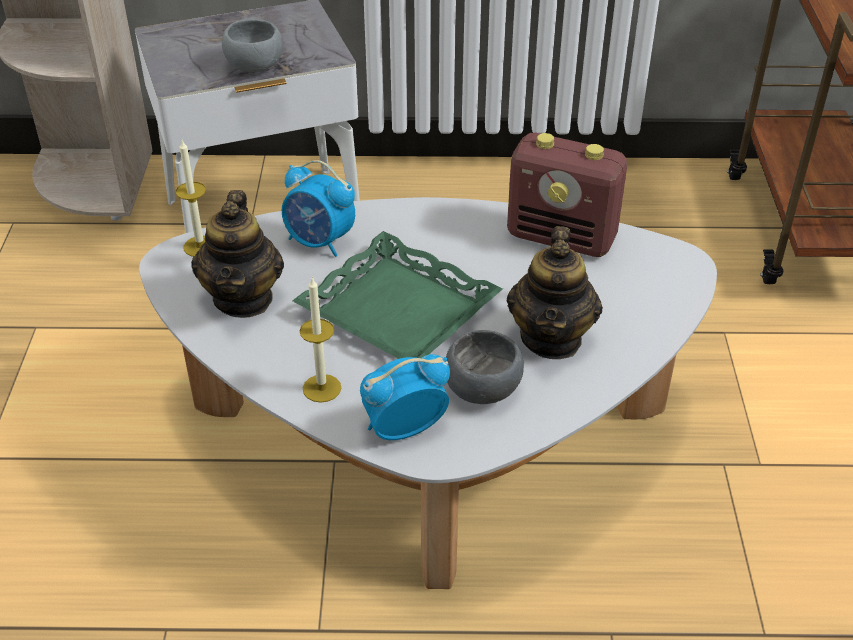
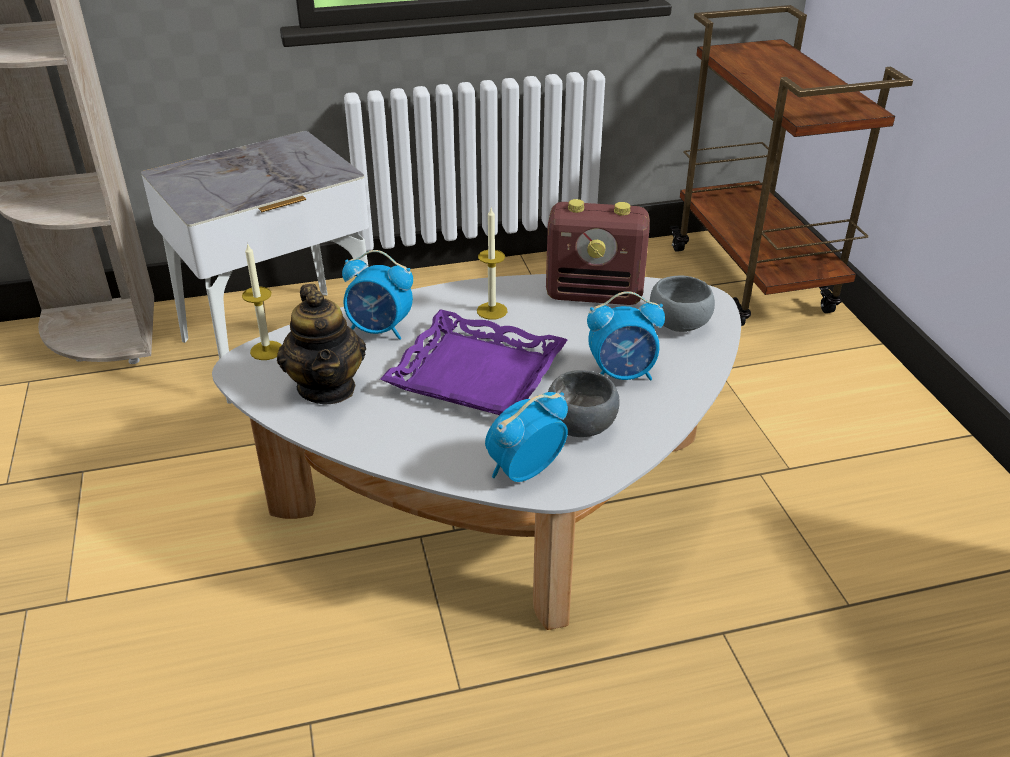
camera: 15 degrees left, 5 degrees down
(253, 67) = (271, 189): grey bowl -> grey bowl (678, 325)
(322, 388) = (434, 450): candle -> candle (492, 311)
(399, 309) = (477, 373): green tray -> purple tray
(551, 338) = (622, 375): teapot -> alarm clock

